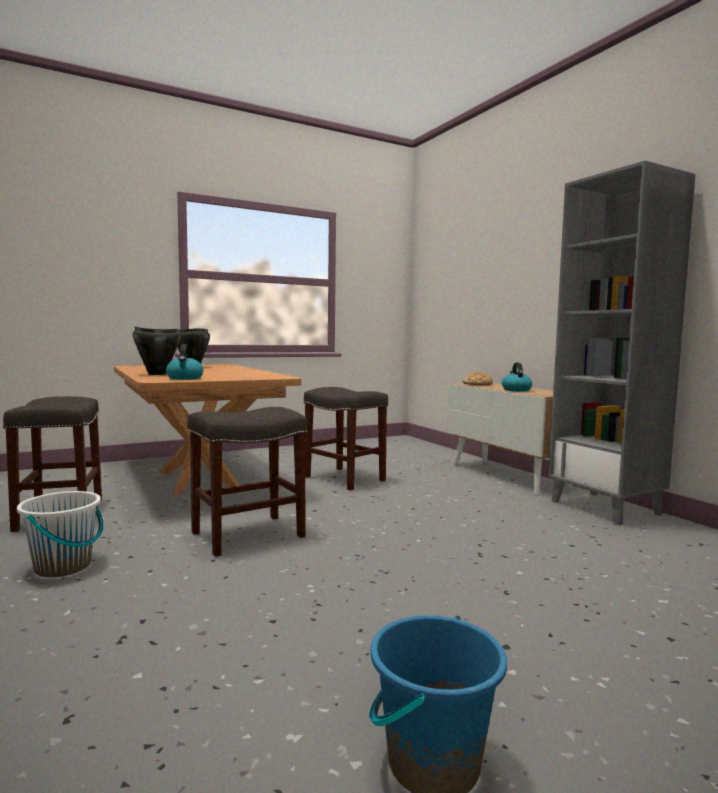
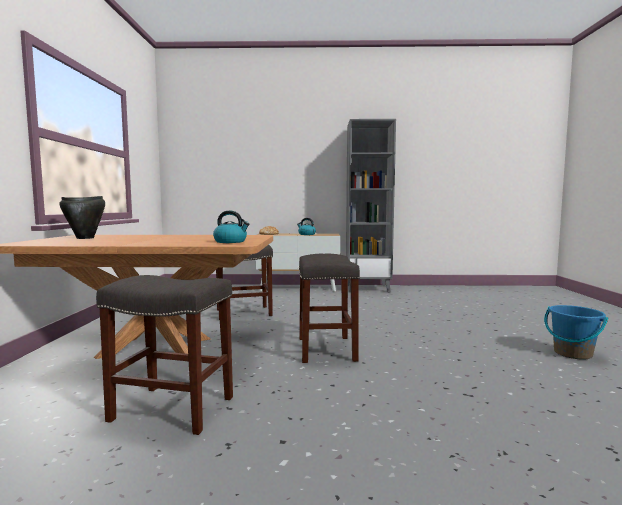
camera: 60 degrees left, 0 degrees up
(63, 567) = (331, 409): white bucket -> none
(157, 374) = (169, 243): black cooking pot -> none

